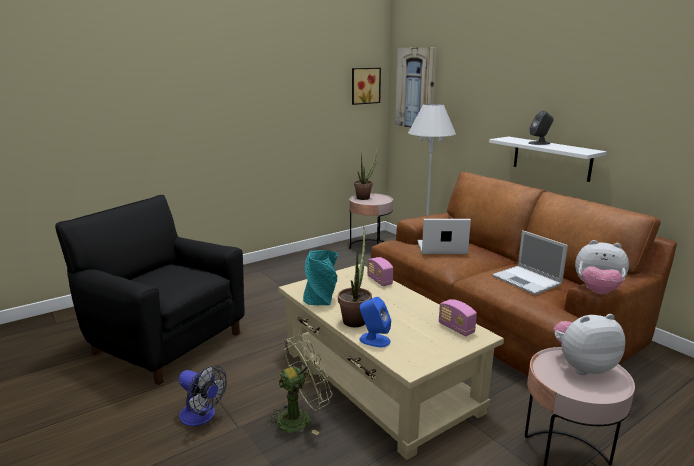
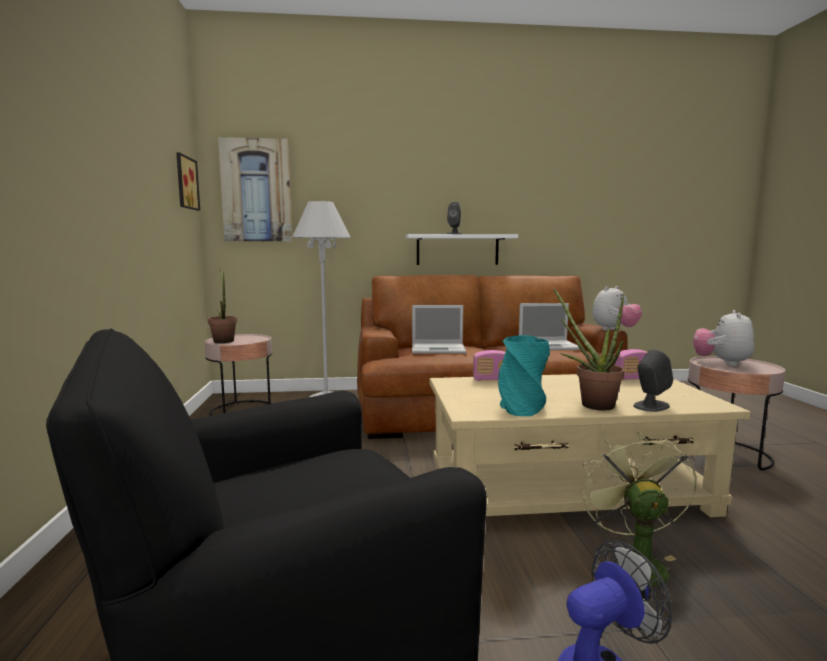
camera: 60 degrees left, 10 degrees down
(374, 340) = (651, 406): blue speaker -> grey speaker
(440, 248) = (439, 349): laptop -> laptop turned 120 degrees counterclockwise

